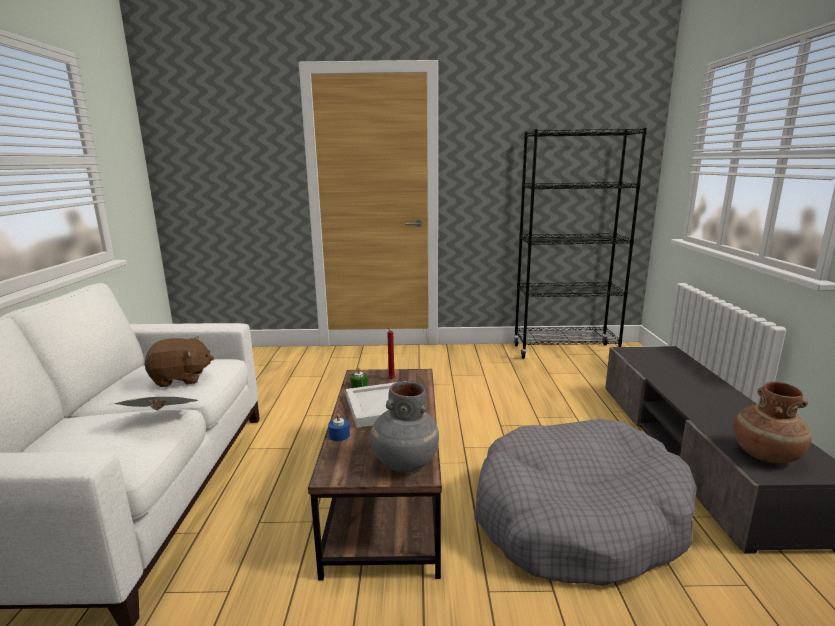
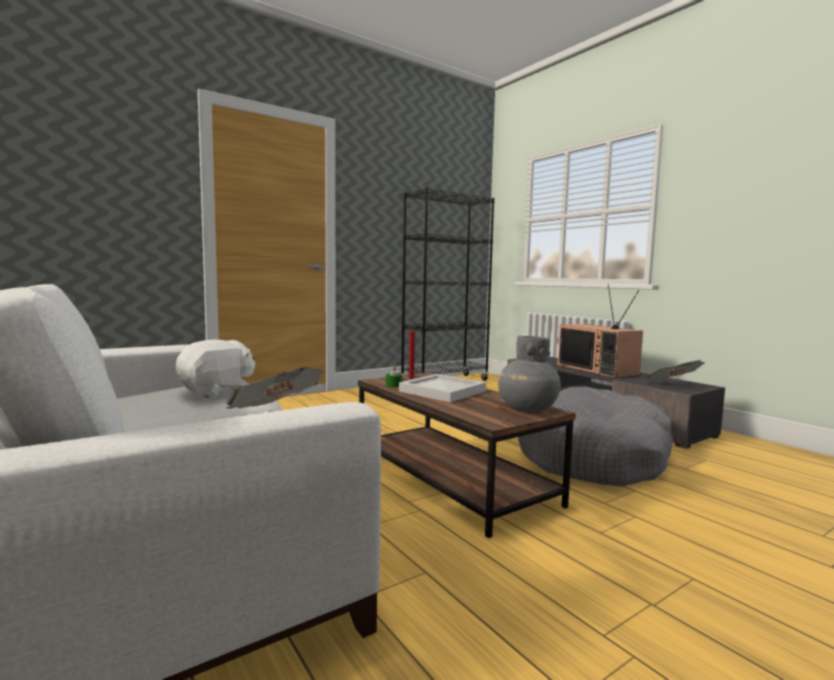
camera: 35 degrees left, 10 degrees down
(181, 379) = (218, 391): brown plush toy -> white plush toy
(339, 435) = (447, 407): blue candle -> none
(702, 394) = (598, 370): none -> television
(765, 454) = (671, 385): brown vase -> newspaper

